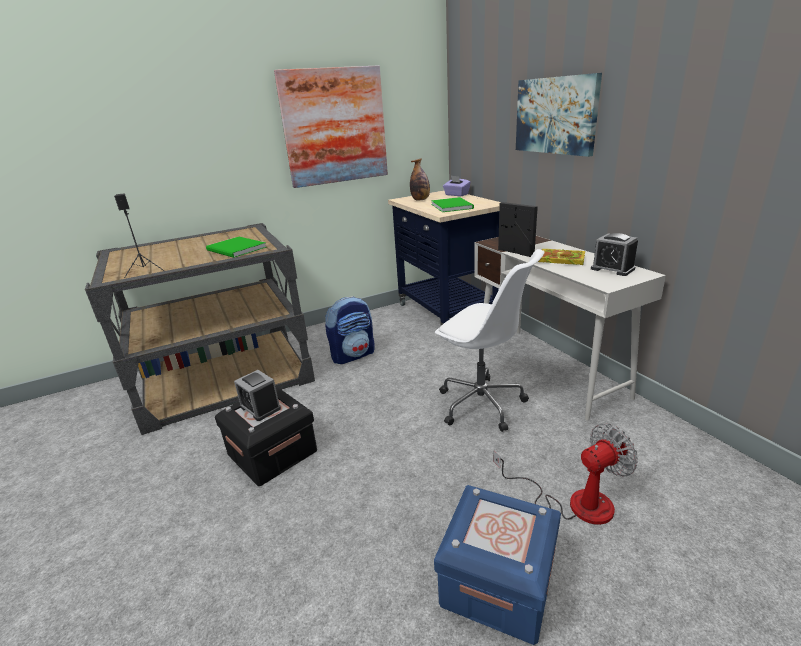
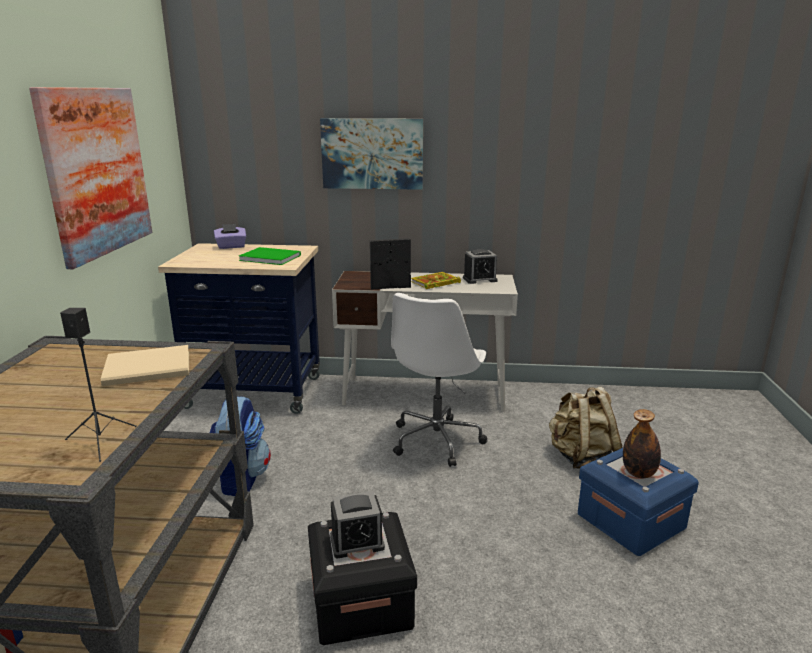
camera: 60 degrees left, 5 degrees down
(236, 249) = (150, 368): green book -> beige book
(420, 200) = (207, 259): bottle -> bottle (639, 473)
(483, 405) = (435, 442): white office chair -> white office chair turned 135 degrees clockwise
(574, 502) = (580, 457): fan -> beige backpack

